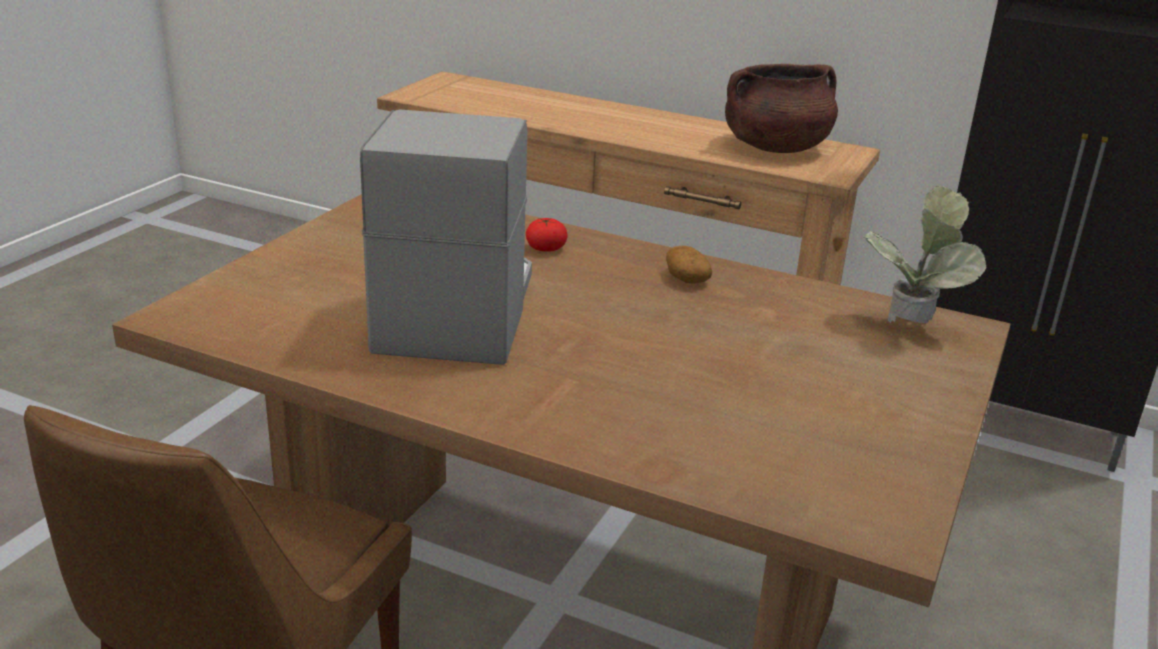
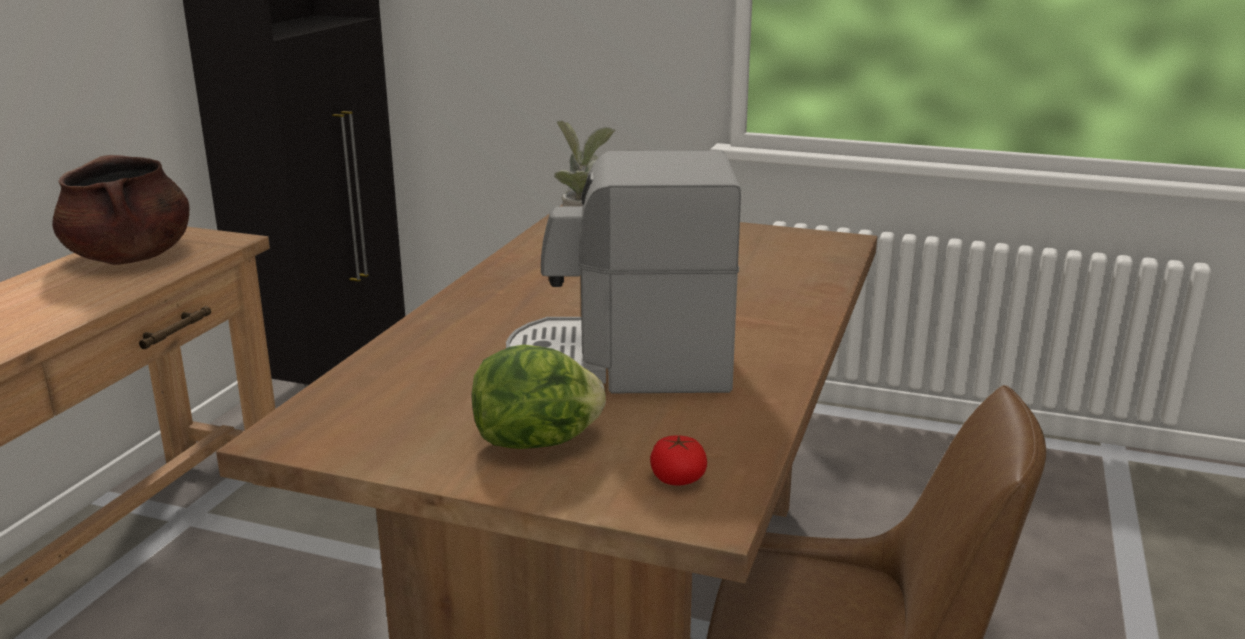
camera: 95 degrees left, 5 degrees down
(328, 268) = (538, 442): none -> lettuce
(545, 248) = (455, 338): tomato -> tomato (677, 478)
(686, 278) = (515, 284): potato -> none

